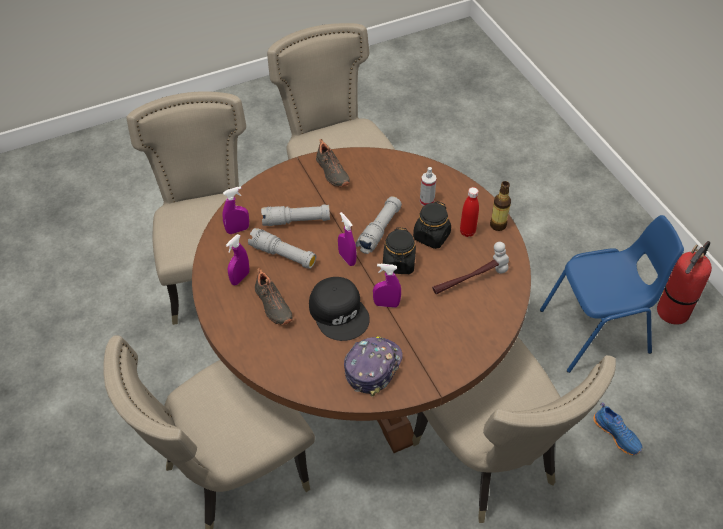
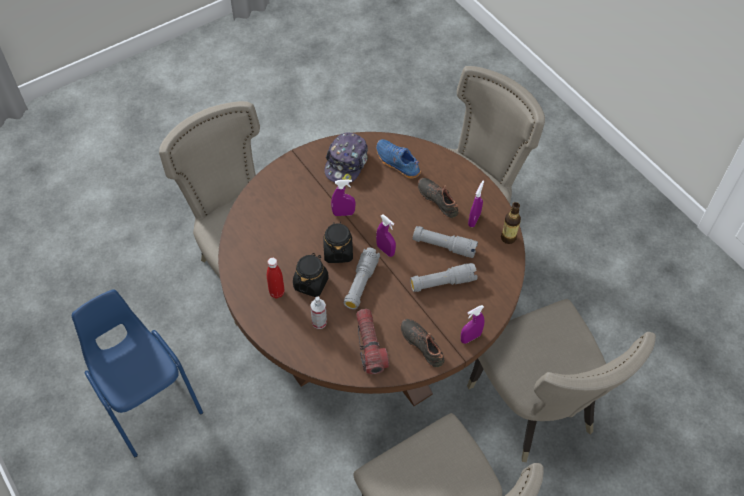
camera: 170 degrees right, 5 degrees up
(237, 230) = (494, 266): purple spray bottle -> purple spray bottle (470, 337)
(339, 312) = (381, 202): black cap -> none
(381, 177) = (370, 345): none -> flashlight
(470, 280) = (273, 244): hammer -> none
(498, 225) = (247, 304): bottle -> bottle (508, 238)
(596, 332) = (147, 400): blue chair -> blue chair turned 75 degrees clockwise
(617, 434) = (144, 305): blue shoe -> blue shoe (396, 163)
(673, 312) = (64, 435): fire extinguisher -> none

